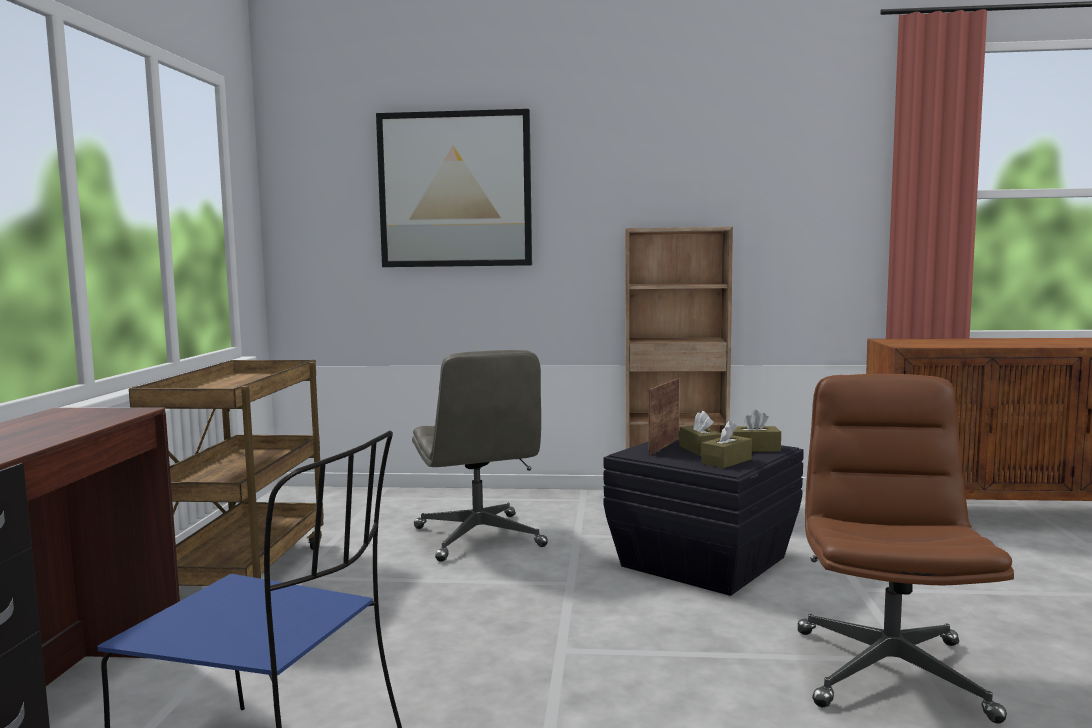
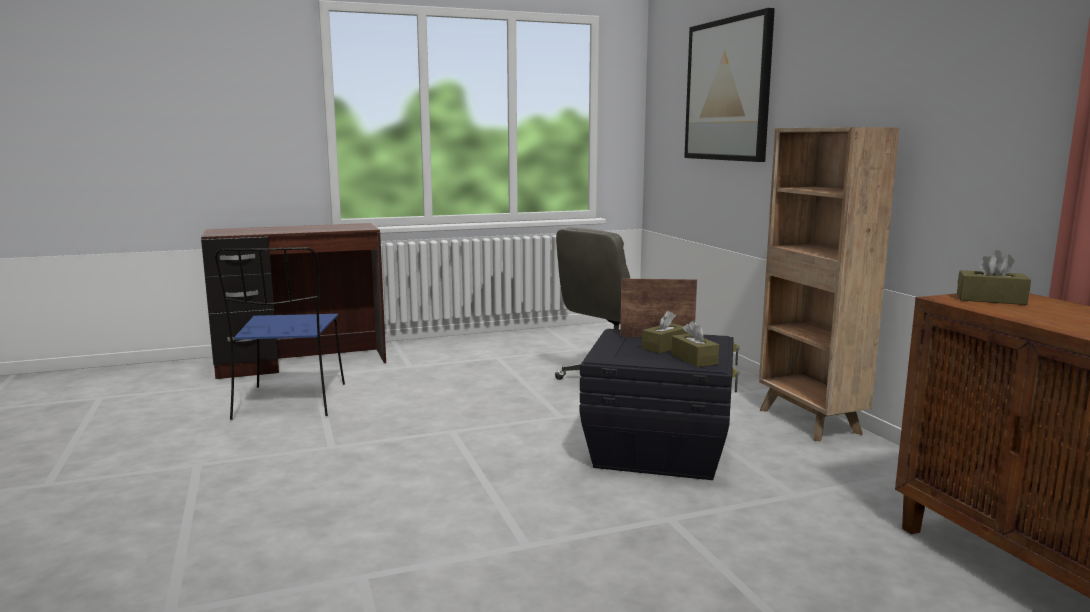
camera: 65 degrees right, 5 degrees up
(243, 573) = (491, 347): brown cart -> none
(726, 461) = (630, 355): brown tissue box -> brown tissue box (990, 299)
(888, 671) = (496, 536): brown office chair -> none

